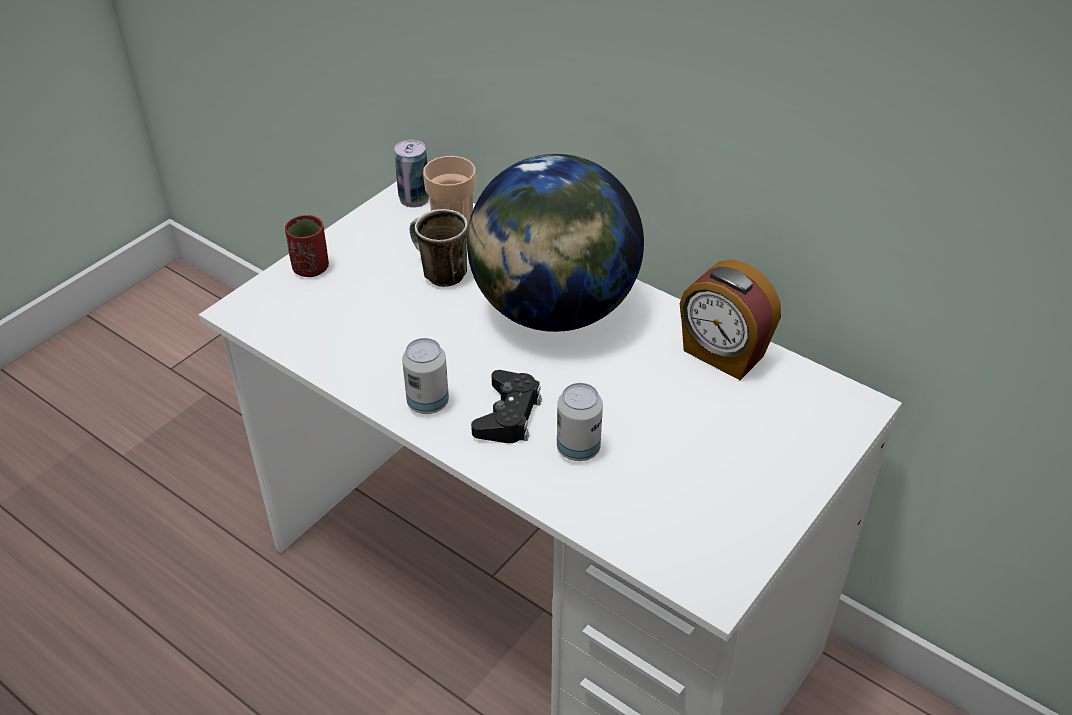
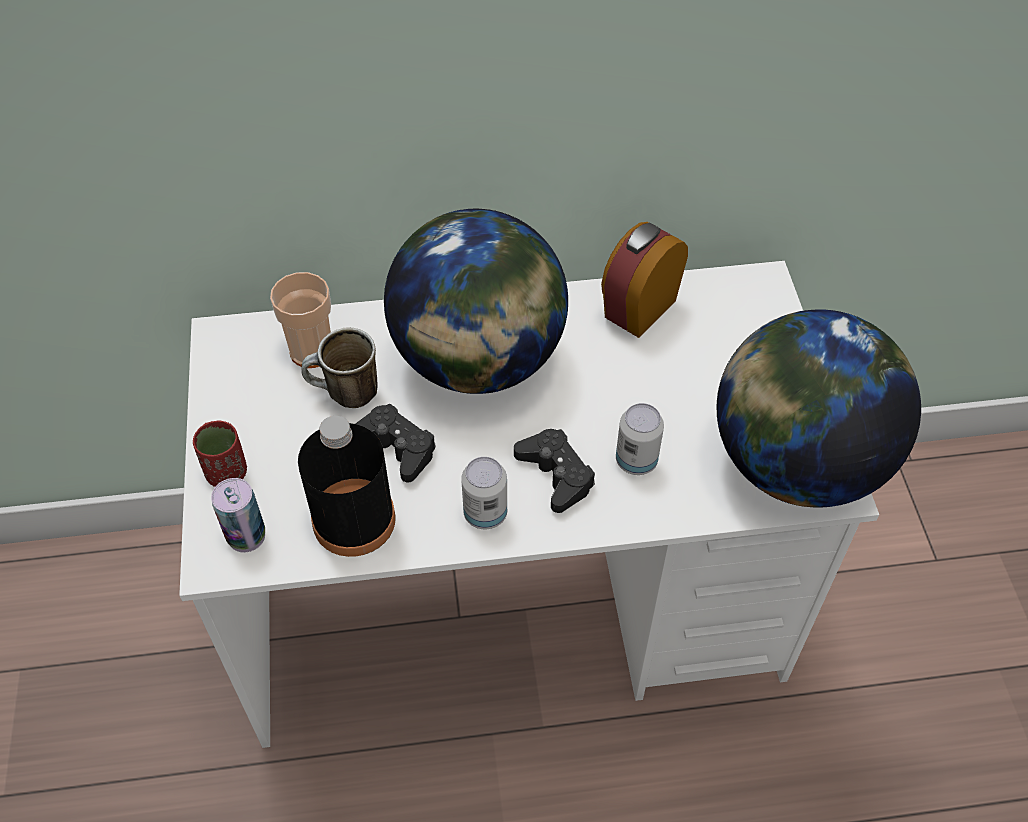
camera: 45 degrees left, 10 degrees up
(344, 346) = (354, 520): none -> black bottle
(414, 199) = (232, 340): can -> can (246, 536)
(427, 324) = (396, 447): none -> black game controller
(705, 543) = (795, 463): none -> globe
(722, 355) = (638, 308): alarm clock -> alarm clock turned 135 degrees clockwise

